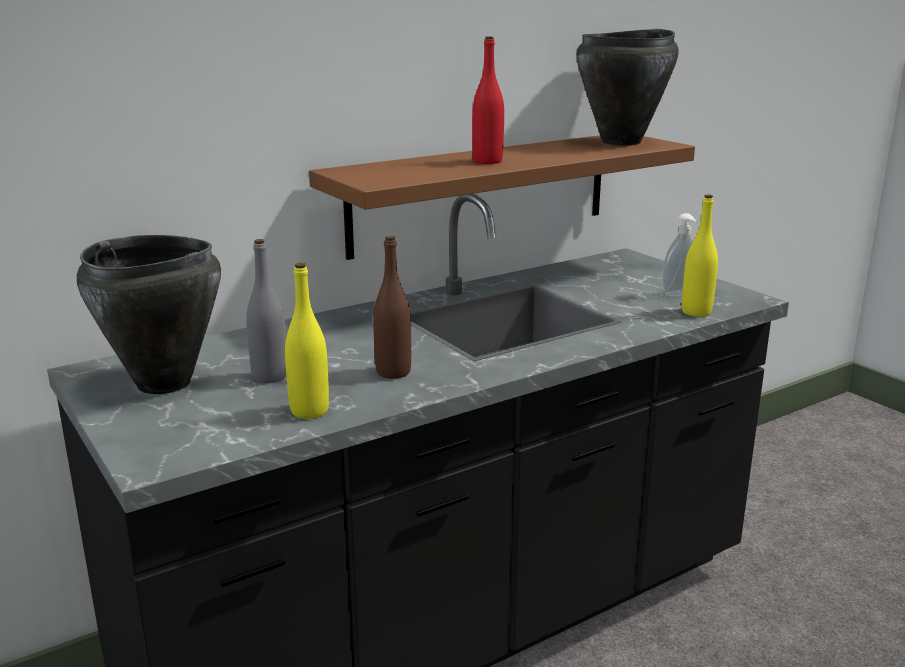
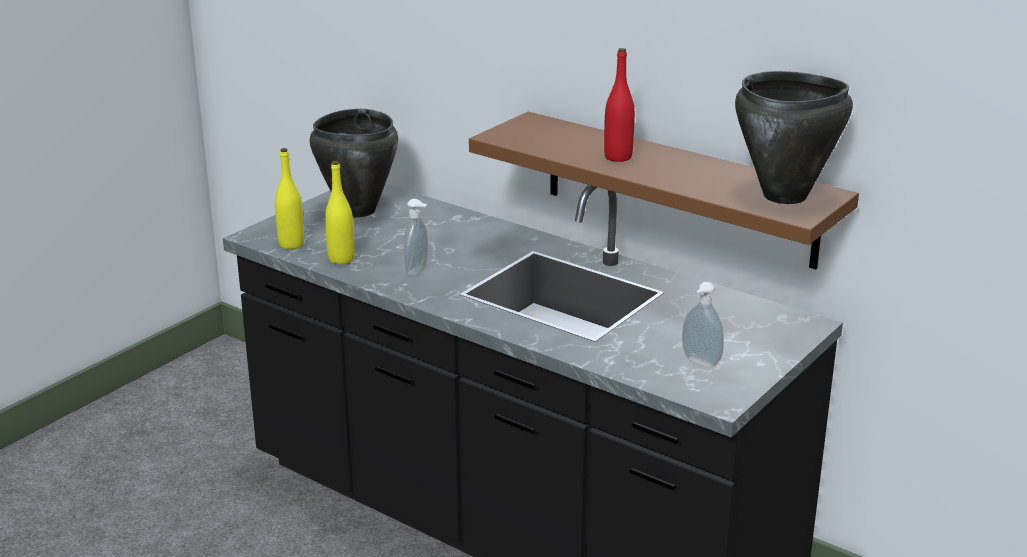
camera: 70 degrees right, 5 degrees up
(270, 377) = (386, 236): grey bottle -> none
(393, 372) = (418, 271): brown bottle -> soap dispenser
(696, 312) = (651, 374): yellow bottle -> yellow bottle (291, 244)

